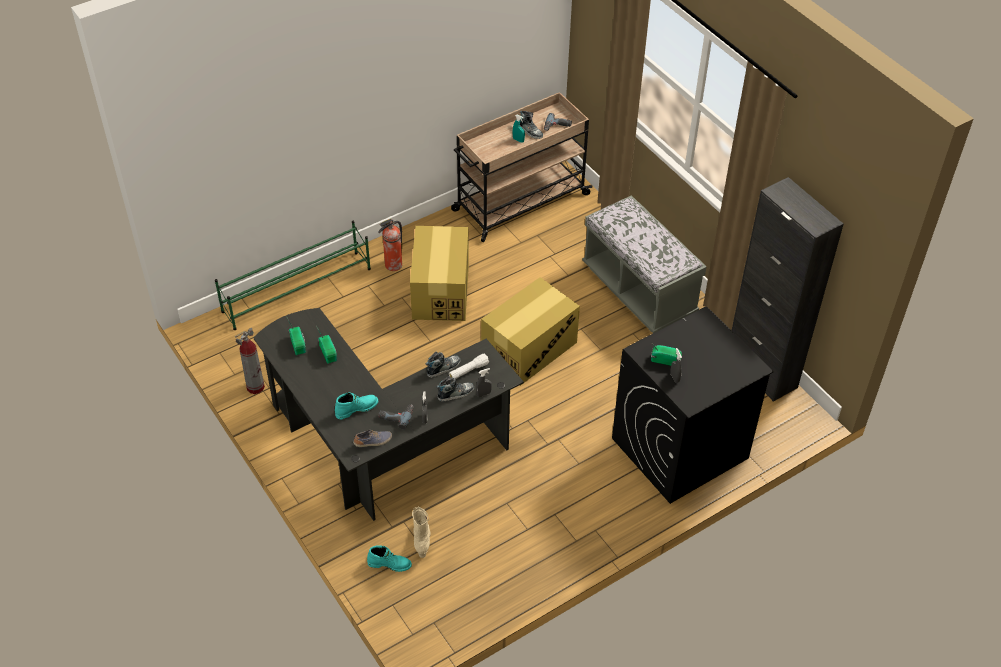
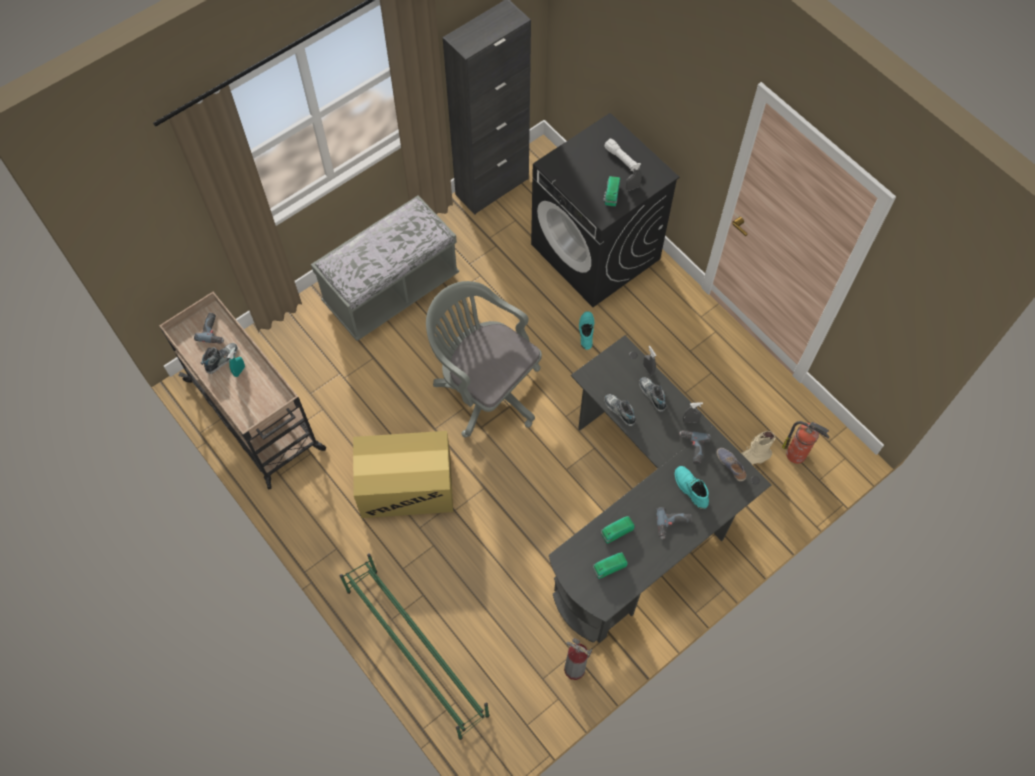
camera: 95 degrees left, 15 degrees up
(325, 392) = (673, 525): none -> power drill
(390, 563) = (775, 488): turquoise boot -> turquoise boot (585, 331)
(392, 265) = (367, 545): fire extinguisher -> fire extinguisher (797, 455)
(468, 371) = (619, 386): white flashlight -> white flashlight (621, 159)
(529, 348) = (485, 388): cardboard box -> grey office chair

